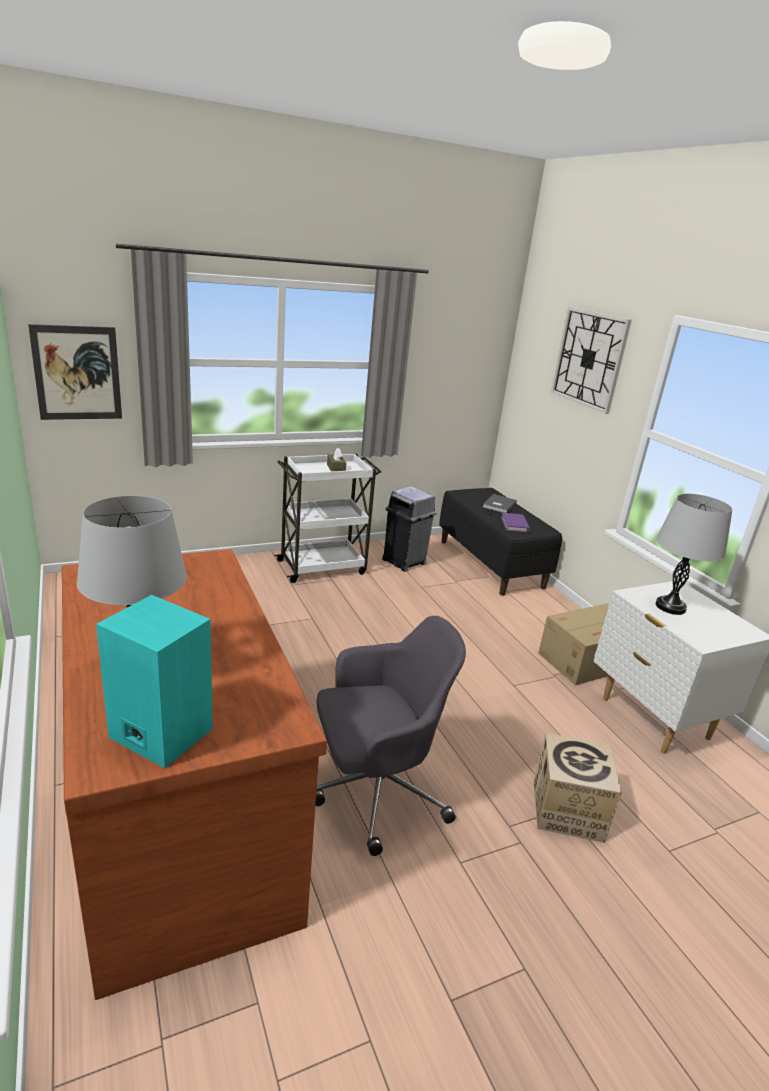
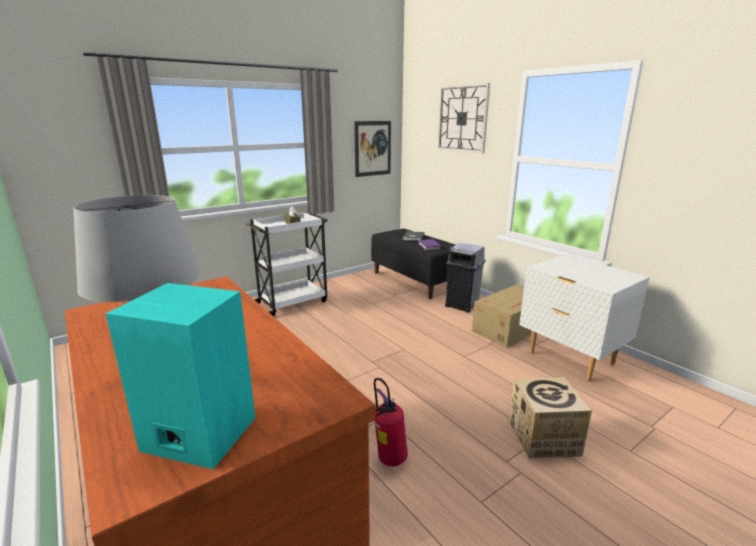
camera: 10 degrees left, 5 degrees down
(77, 373) = (62, 167): picture -> picture (372, 148)
(375, 791) = (389, 459): grey office chair -> fire extinguisher
(404, 562) = (353, 289): grey trash can -> grey trash can (462, 305)
(670, 607) = (571, 270): grey table lamp -> none

